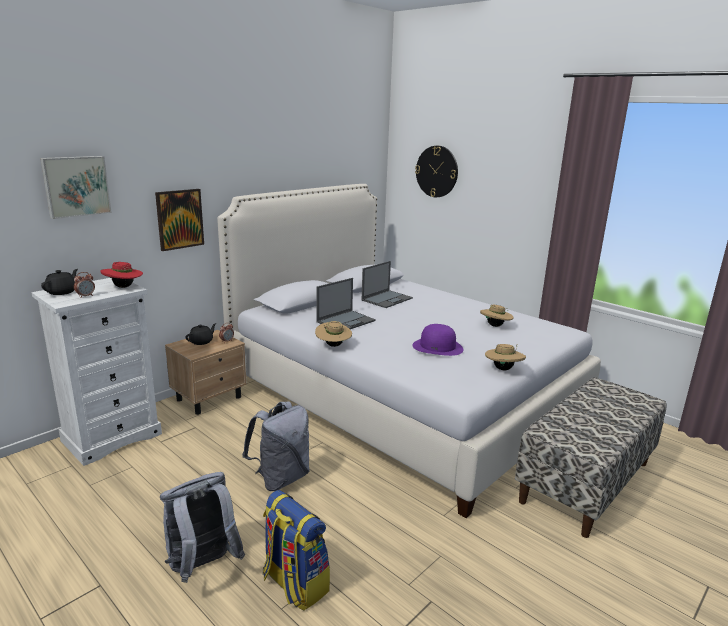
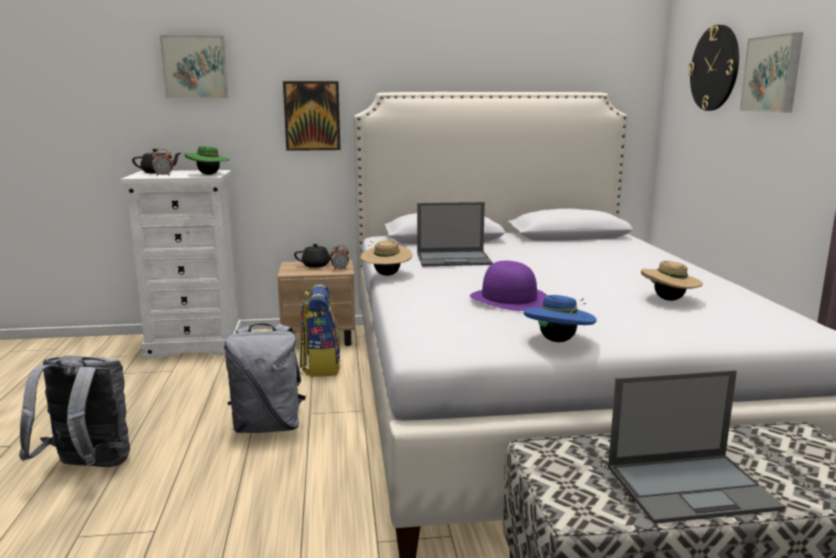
camera: 40 degrees right, 5 degrees down
(124, 287) = (208, 174): red hat -> green hat
(294, 584) = (122, 522): backpack -> backpack (320, 366)
(387, 299) = (562, 250): laptop -> laptop (692, 487)
(486, 183) = (773, 74): none -> picture
(503, 369) = (558, 341): beige hat -> blue hat

